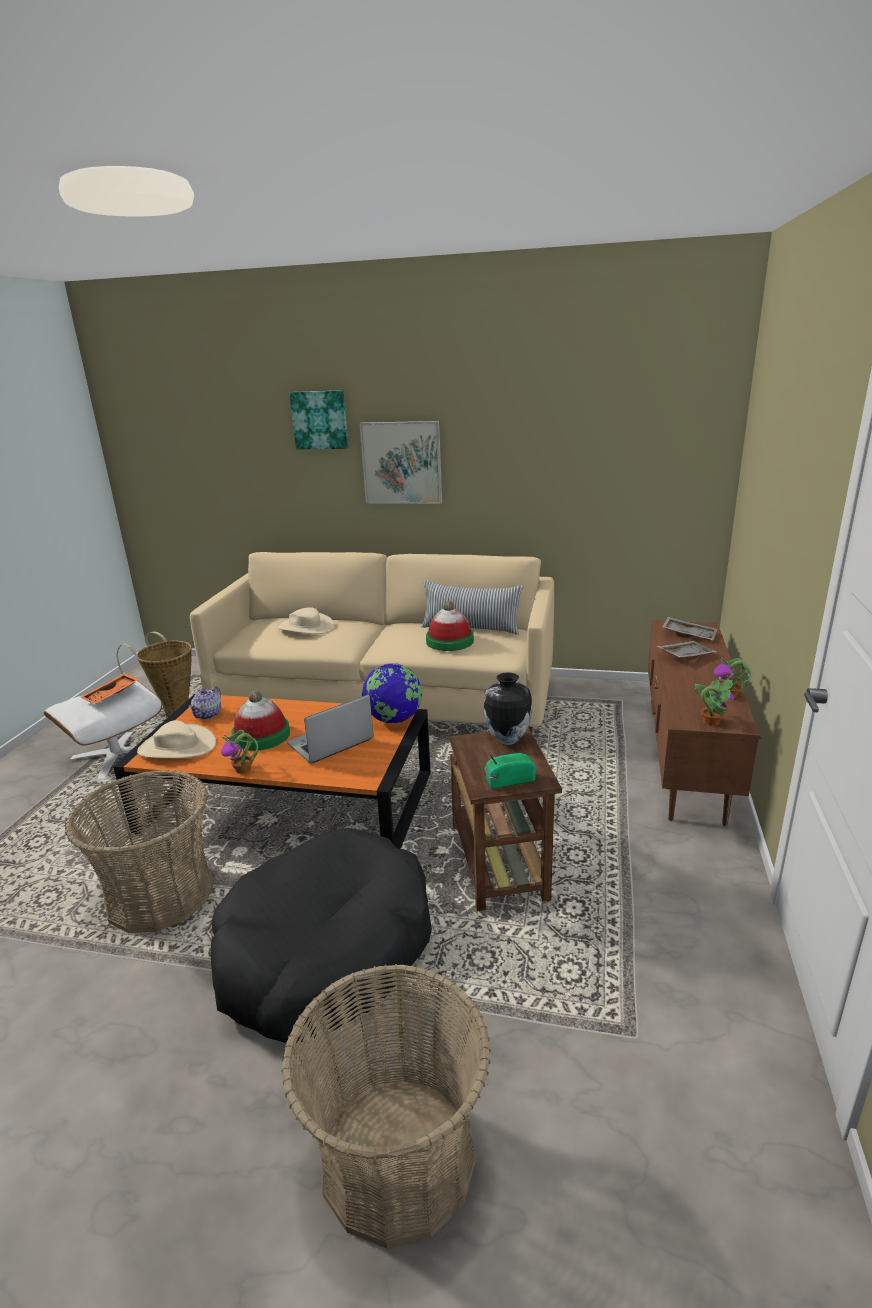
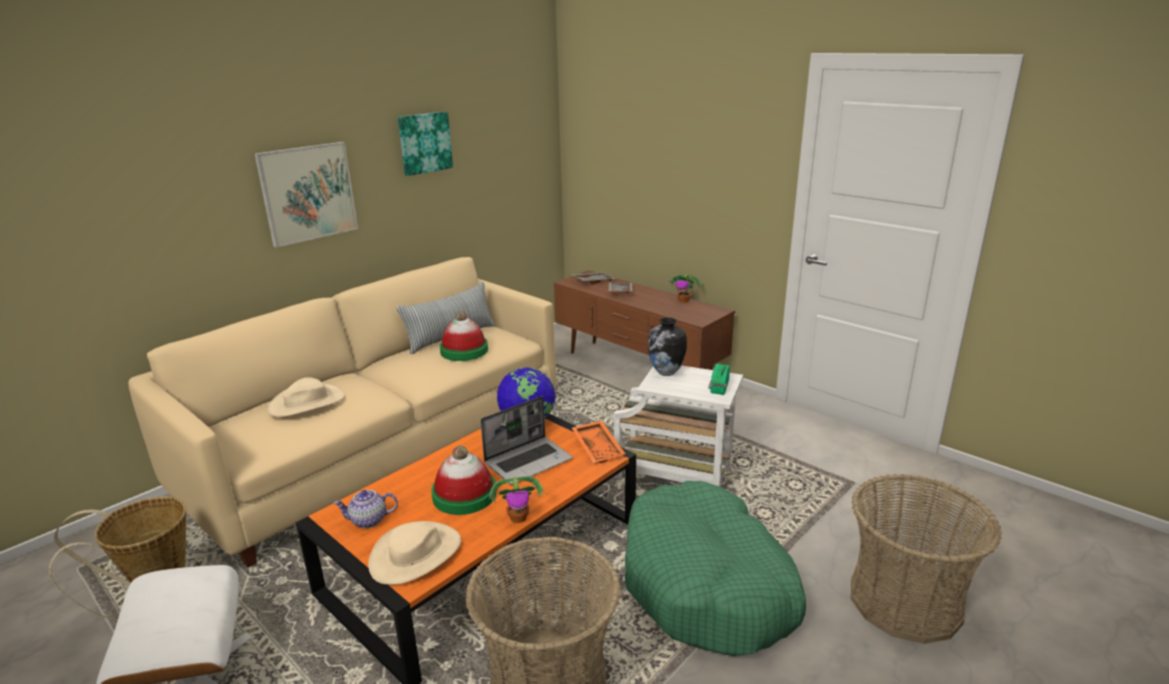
camera: 60 degrees left, 0 degrees up
(112, 695) = (179, 595): orange tray -> orange tray (599, 448)
(208, 714) = (368, 520): teapot -> teapot turned 120 degrees clockwise
(320, 420) = (200, 156): picture -> picture (424, 143)
(326, 950) = (707, 584): black dog bed -> green dog bed
(330, 743) = (529, 461): laptop -> laptop turned 120 degrees counterclockwise
(499, 863) = (676, 474): brown side table -> white side table
(710, 721) = (707, 315): potted plant -> none

